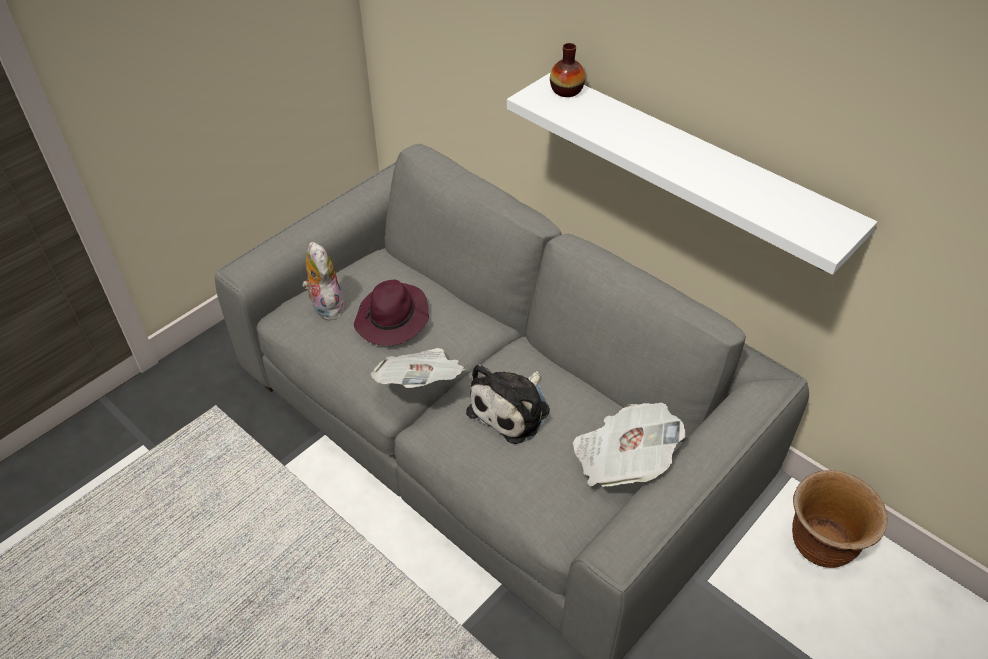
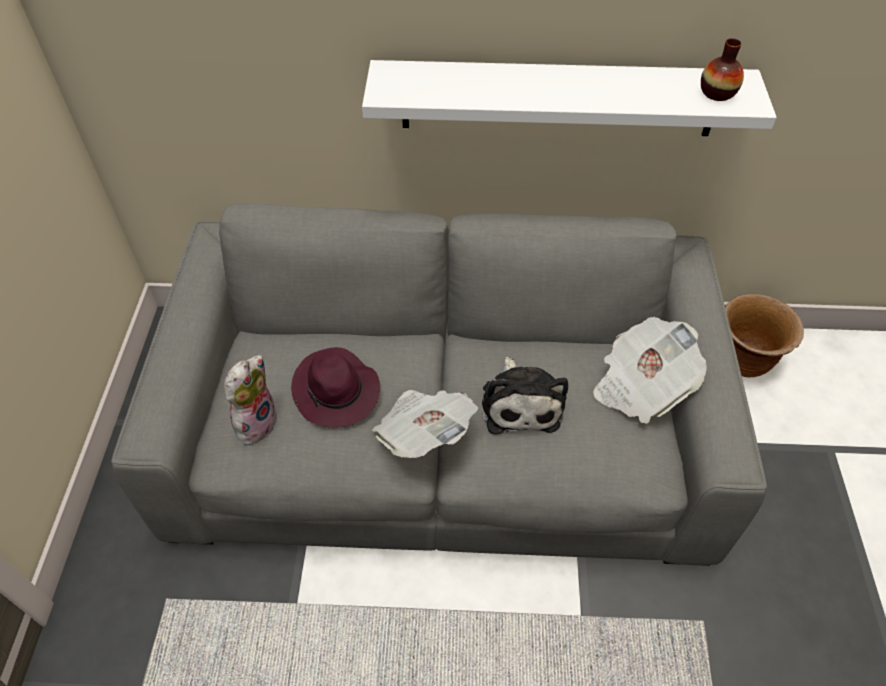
camera: 40 degrees left, 5 degrees up
(326, 306) = (255, 422): plush toy -> plush toy turned 90 degrees clockwise
(566, 90) = (406, 73): vase -> vase (717, 93)

